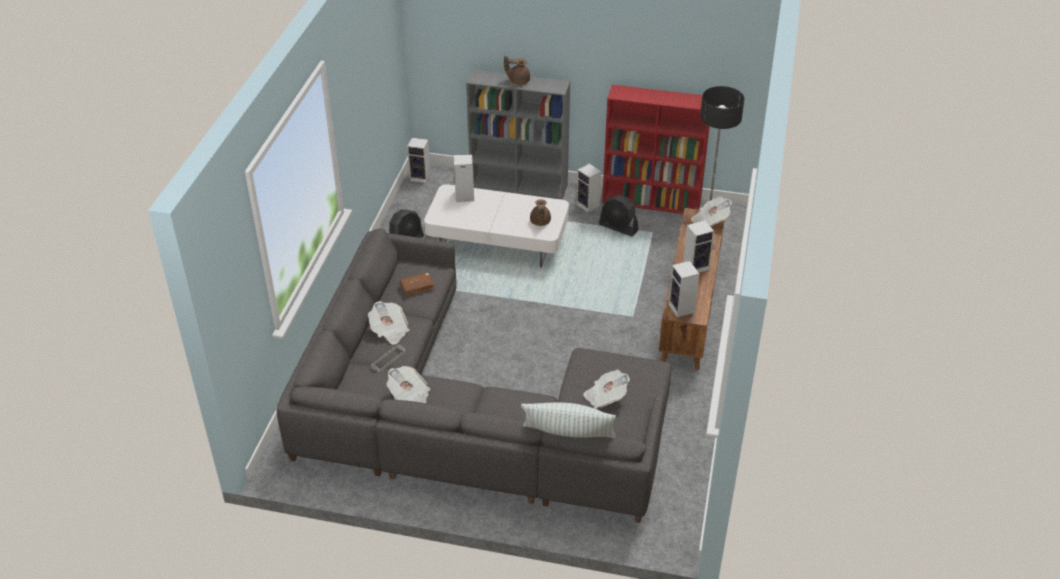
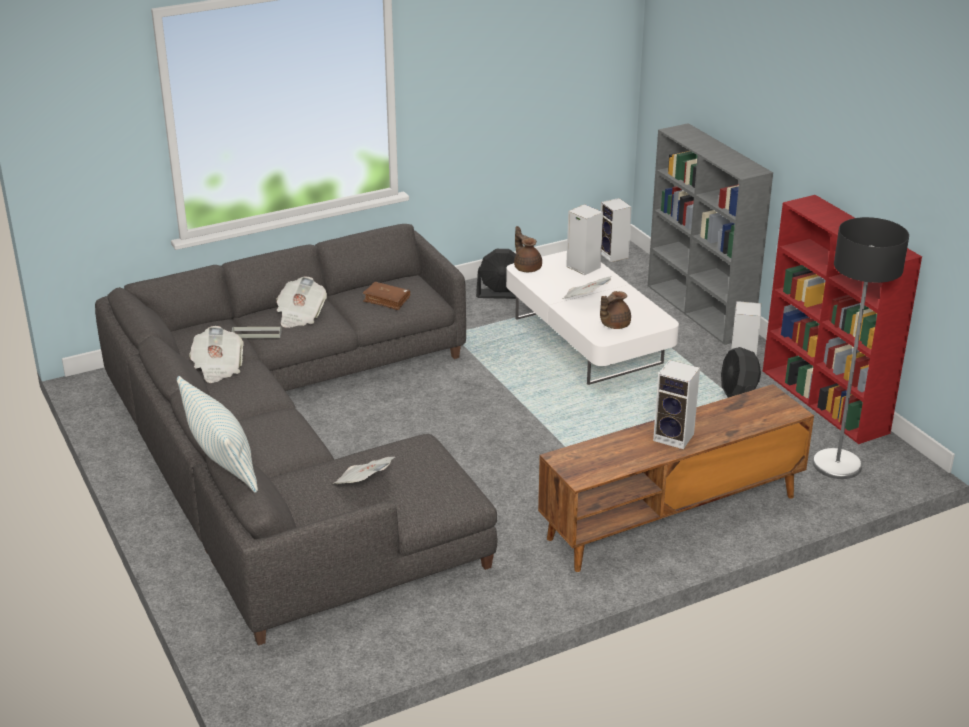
camera: 50 degrees right, 10 degrees down
(518, 80) = (715, 149): brown teapot -> brown teapot (527, 267)
(682, 309) = (578, 461): speaker -> none
(710, 221) = (779, 411): newspaper -> newspaper (586, 299)

